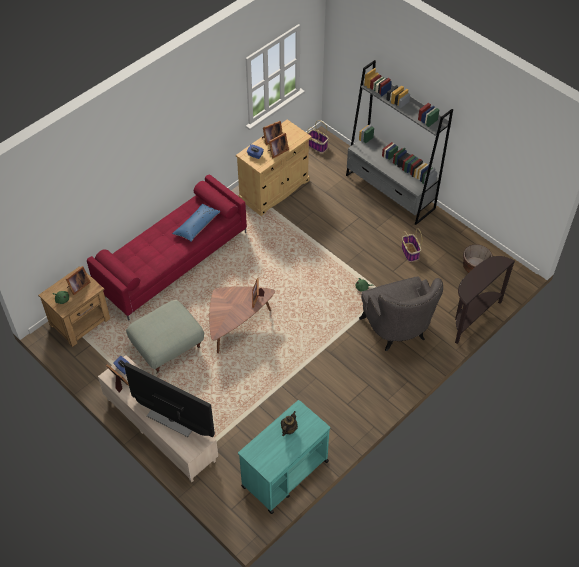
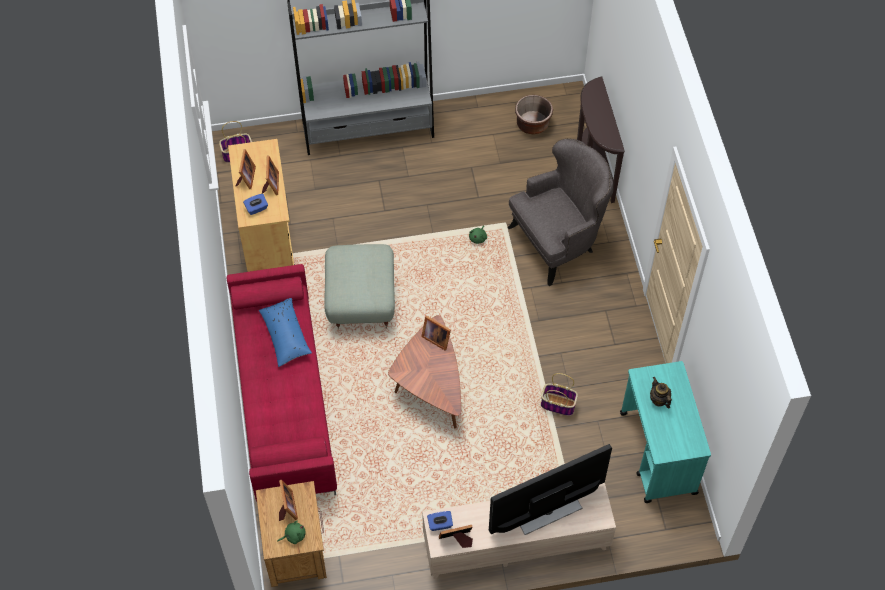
camera: 55 degrees left, 5 degrees up
(168, 347) = (407, 474): grey ottoman -> grey ottoman (360, 300)
(397, 330) = (558, 242): grey armchair -> grey armchair turned 45 degrees counterclockwise
(410, 252) = (467, 166): basket -> basket (558, 404)

